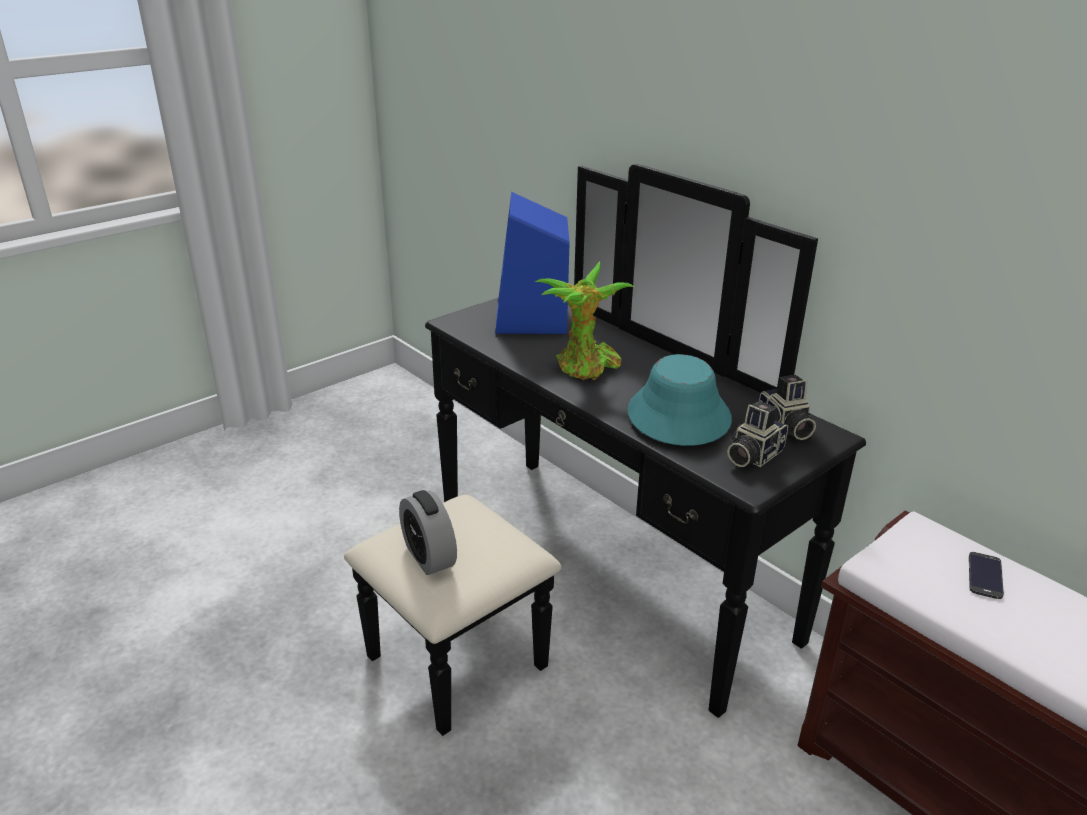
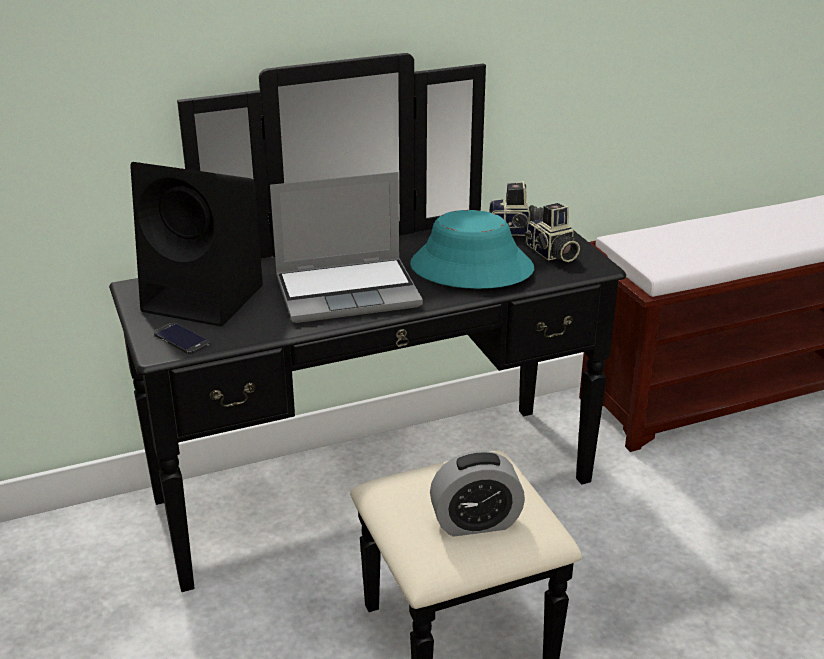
camera: 70 degrees left, 0 degrees up
(532, 319) = (206, 298): blue speaker -> black speaker
(585, 368) = (349, 291): potted plant -> laptop
(985, 575) = (680, 237): phone -> phone (181, 339)

